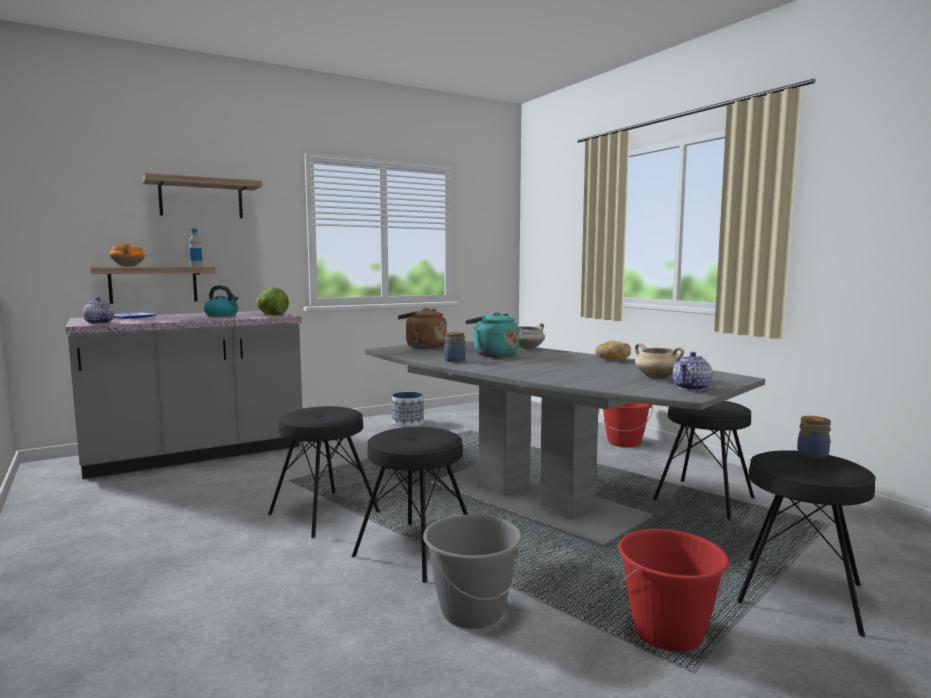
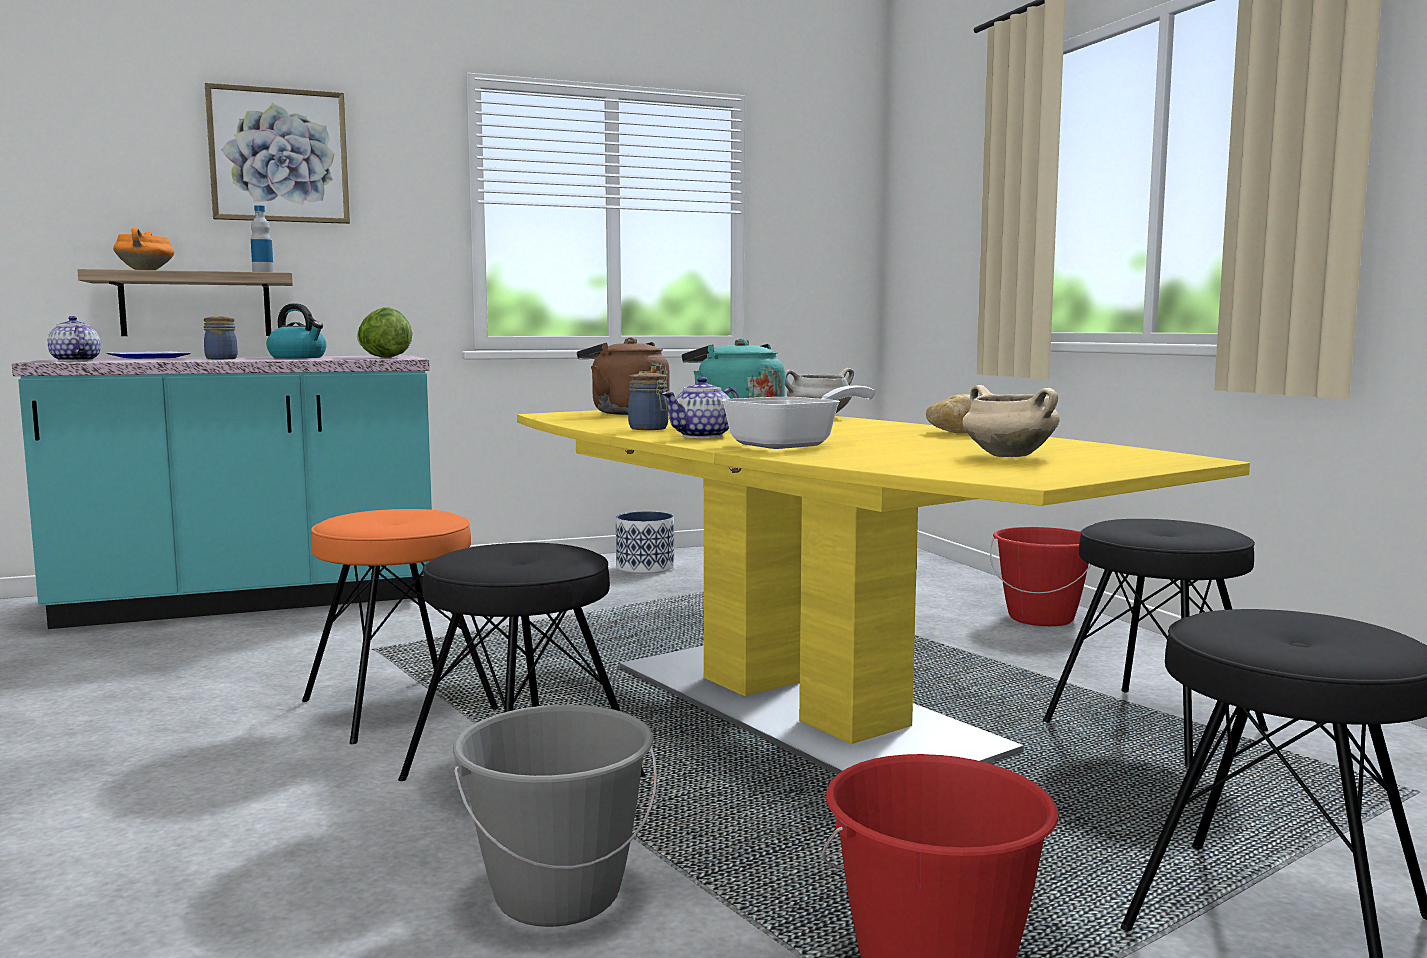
camera: 10 degrees right, 0 degrees up
(196, 453) = (252, 600): grey counter -> turquoise counter
(201, 199) = (279, 156): shelf -> picture
(324, 513) = (400, 705): black stool -> orange stool
(534, 500) = (800, 708): grey dining table -> yellow dining table
(545, 372) = (793, 444): none -> frying pan
(692, 388) = (1059, 470): teapot -> teapot (703, 436)
(811, 454) = (1317, 618): jar -> jar (222, 359)

